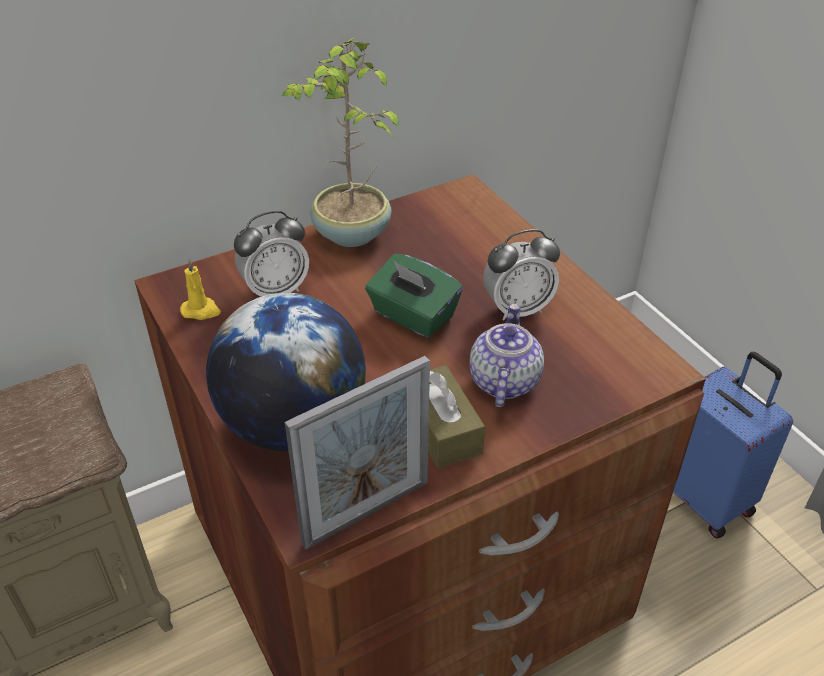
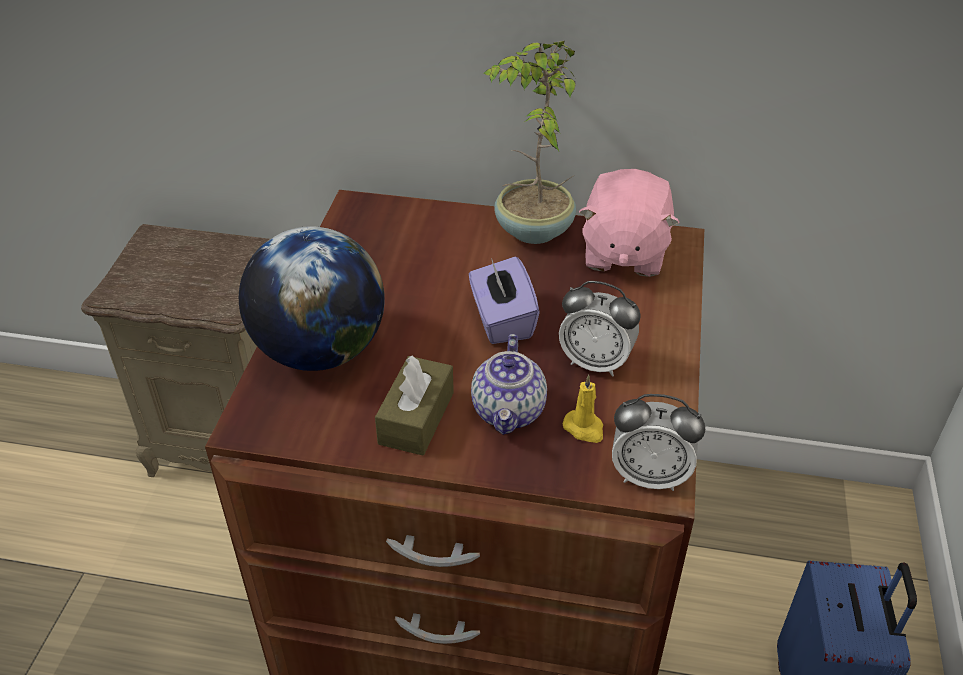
camera: 40 degrees right, 0 degrees up
(201, 310) = (356, 234): yellow candle -> yellow candle (584, 428)
(276, 290) = (423, 246): alarm clock -> alarm clock (649, 476)
(366, 513) = (293, 442): picture frame -> none
(412, 316) = (502, 320): green tissue box -> purple tissue box
(439, 218) = (623, 253): none -> pink plush toy
(503, 381) = (509, 411): teapot -> teapot turned 135 degrees clockwise

